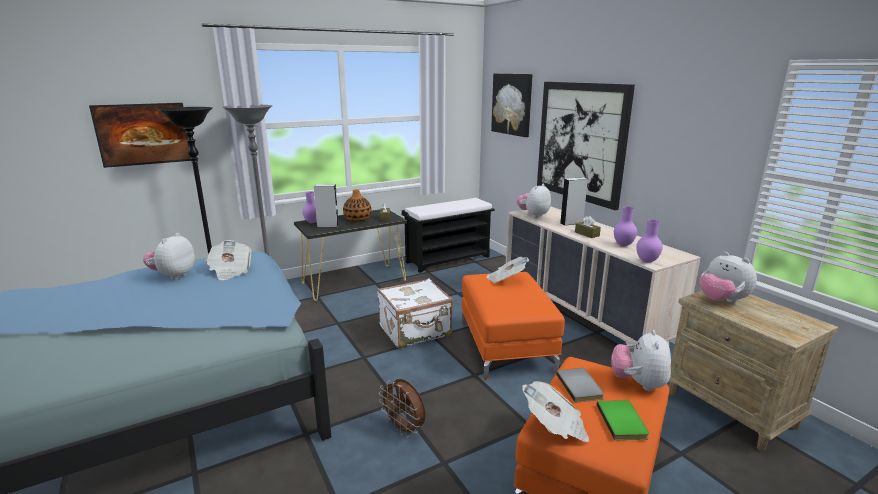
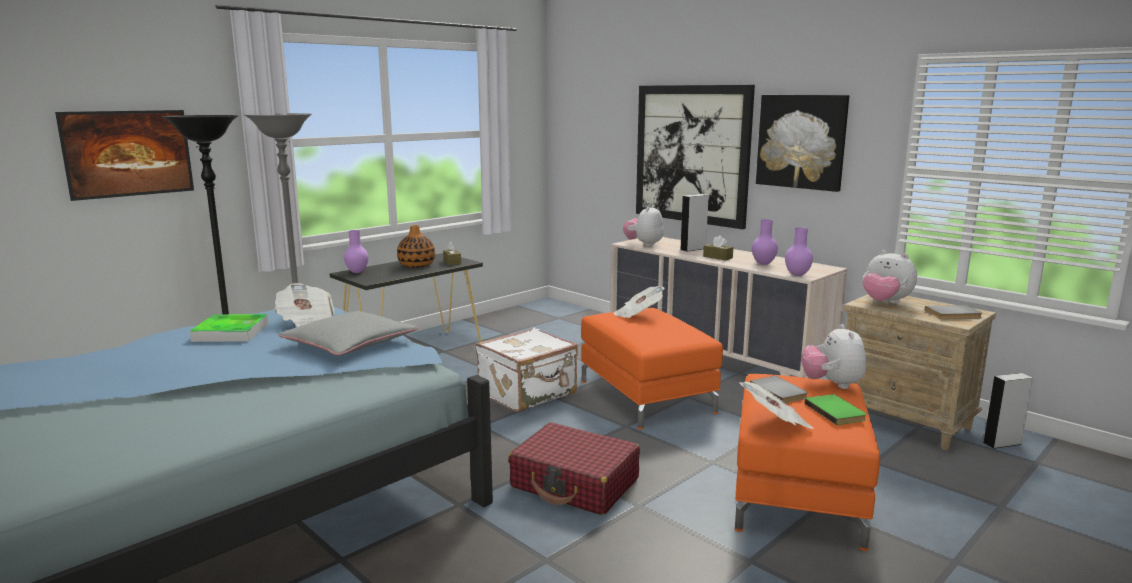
camera: 15 degrees left, 5 degrees down
(173, 276) = (231, 332): plush toy -> tray
(240, 296) = (350, 343): none -> grey pillow
(328, 226) = (383, 274): grey speaker -> grey speaker (1002, 443)
(404, 429) = (575, 483): brown fan -> red suitcase
(448, 259) = (523, 318): black bench -> none
(512, 104) = (594, 115): picture -> picture (801, 141)
(788, 325) = (953, 315): none -> grey book

